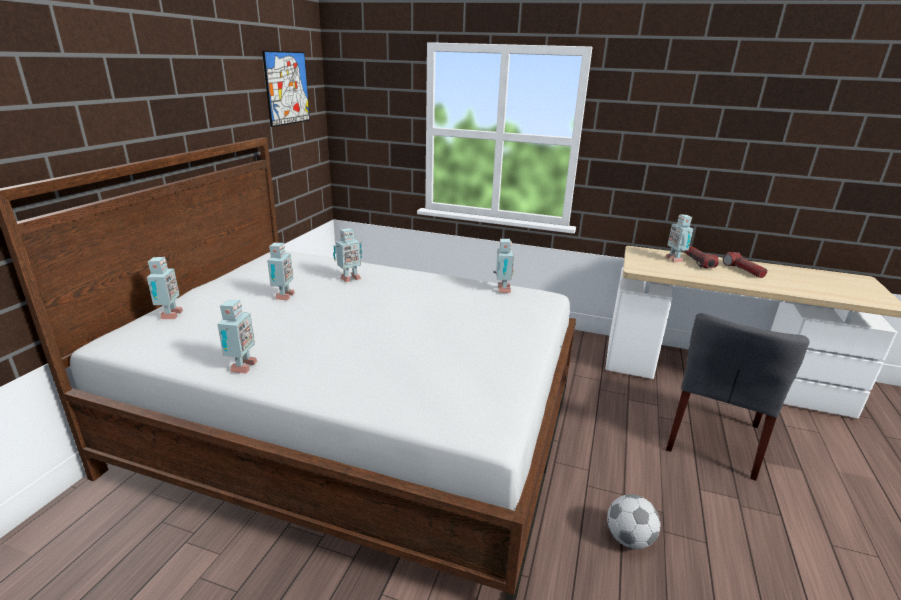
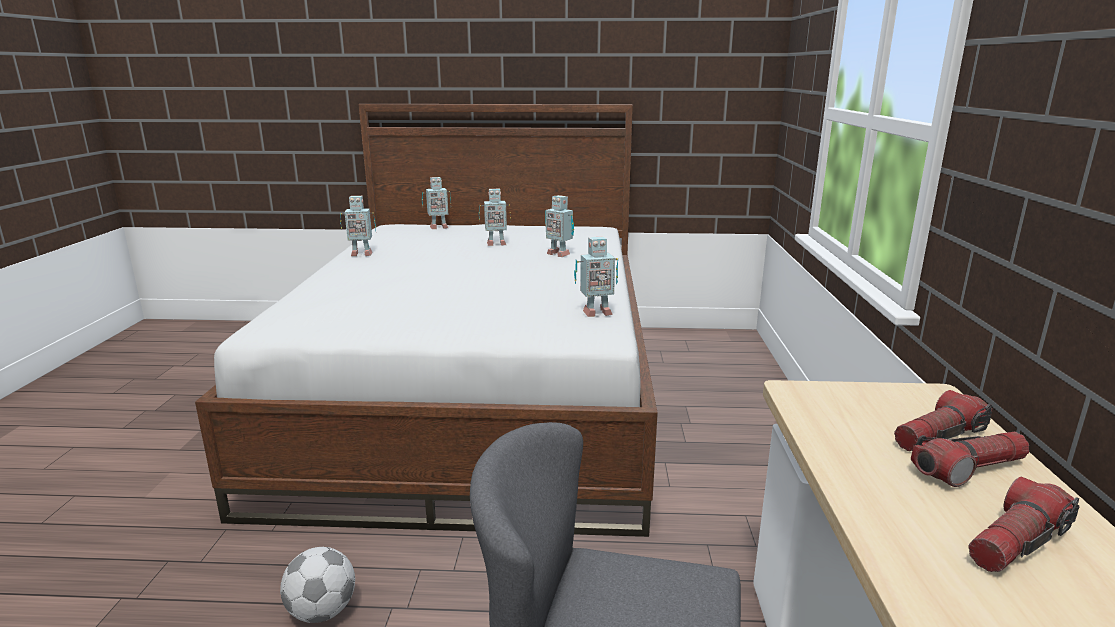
camera: 75 degrees right, 5 degrees down
(287, 88) = (699, 54): picture -> none
(674, 259) = (938, 436): toy robot -> flashlight

